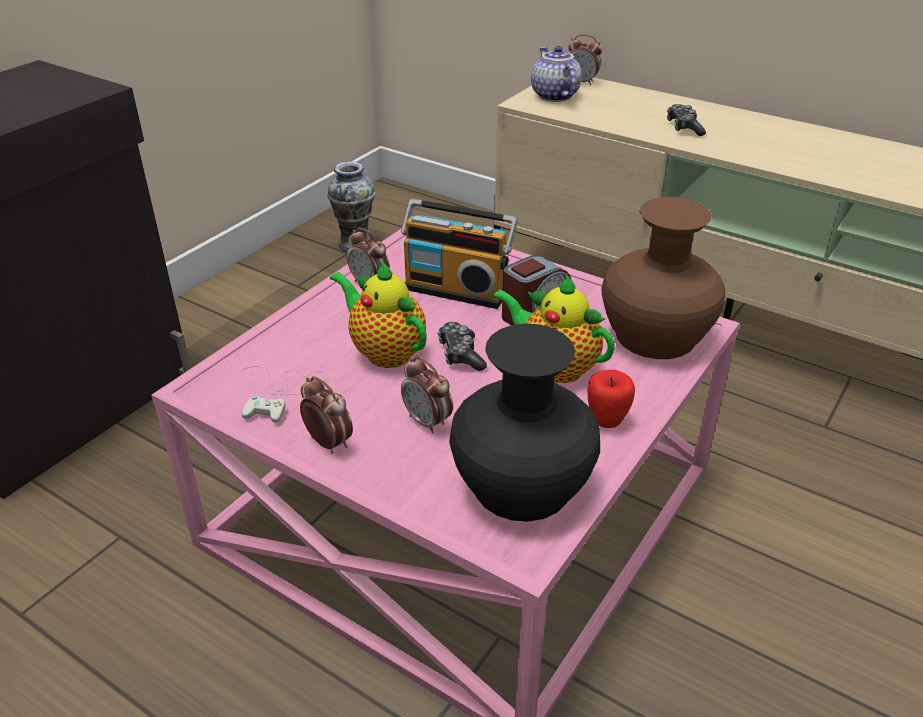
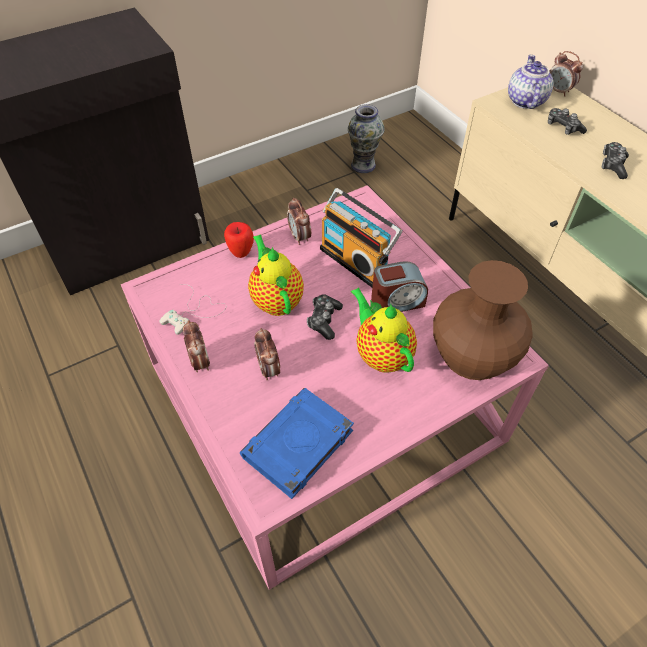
camera: 25 degrees right, 15 degrees up
(522, 484) = (297, 445): black vase -> blue book
(607, 420) = (388, 415): apple -> apple (241, 252)
(610, 109) = (563, 127): none -> game controller

